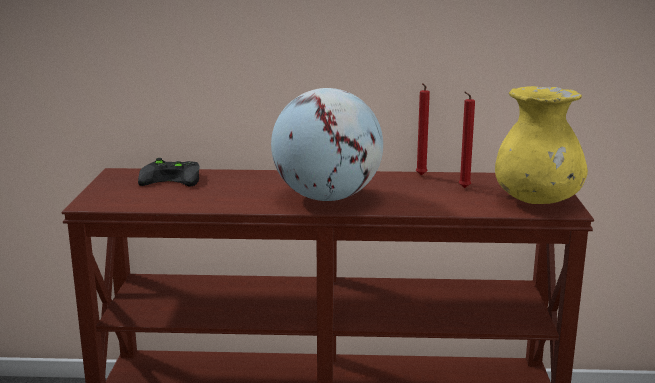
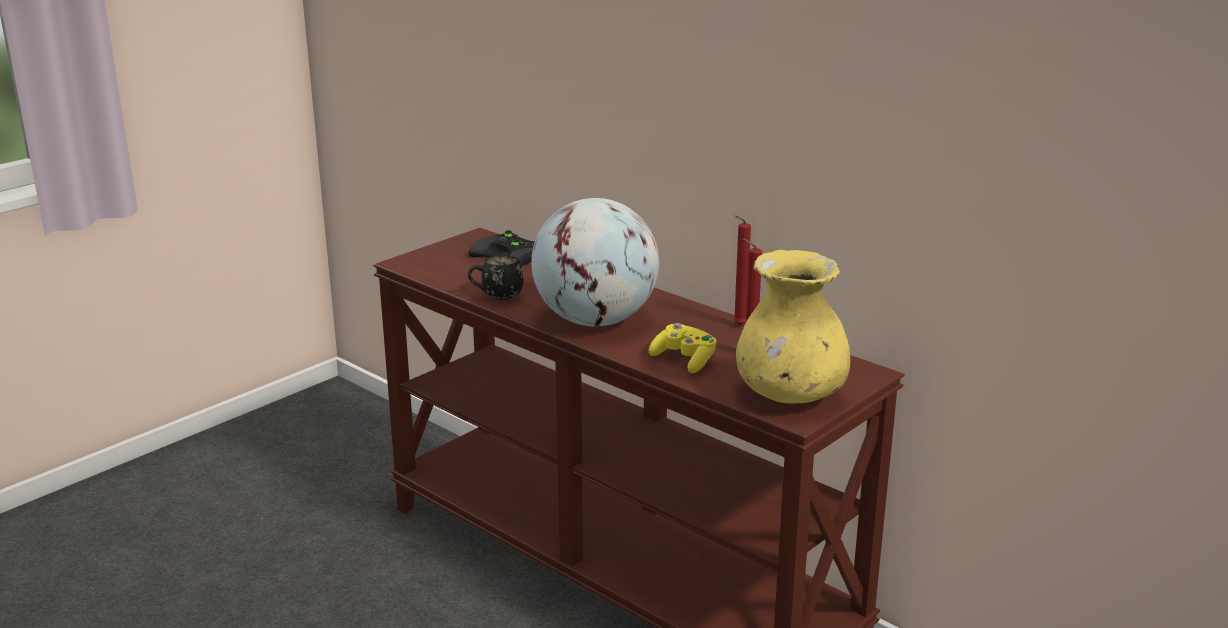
camera: 40 degrees right, 5 degrees up
(221, 204) = (496, 297): none -> black mug
(436, 202) = (684, 360): none -> yellow game controller

